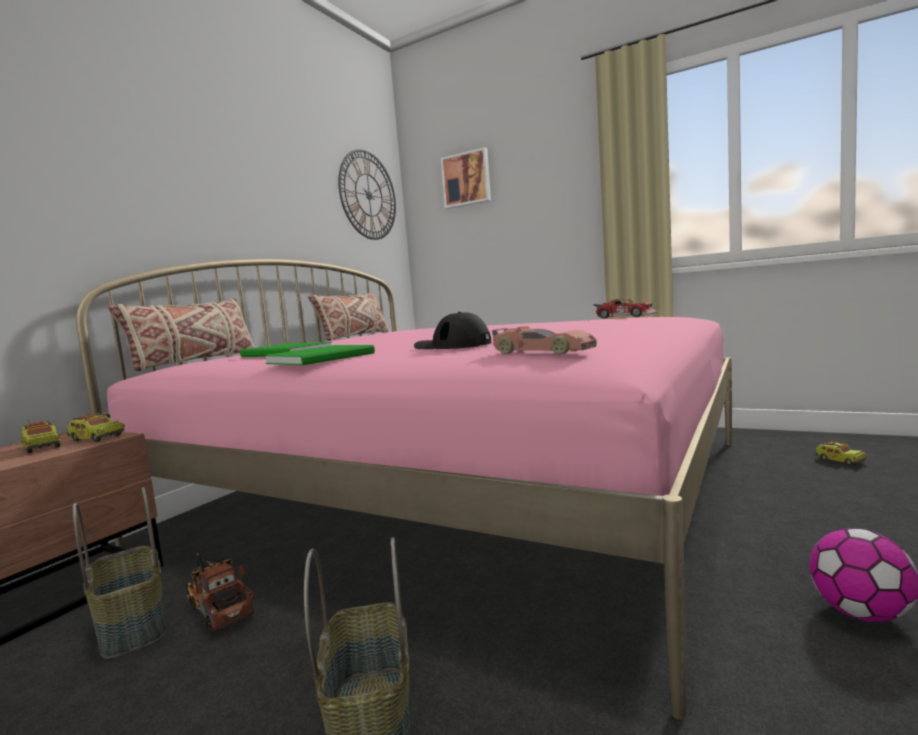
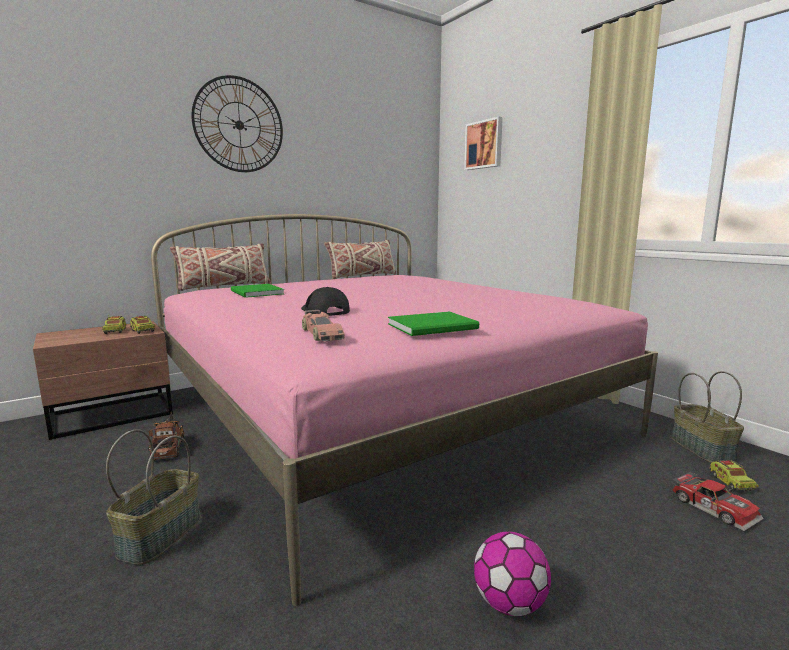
camera: 25 degrees right, 5 degrees up
(134, 625) = (129, 443): basket -> basket (703, 449)
(324, 358) = (248, 305): green book -> green book (435, 326)
(368, 195) = (400, 158): wall clock -> wall clock (239, 125)
(625, 316) = (555, 295): toy car -> toy car (715, 507)

